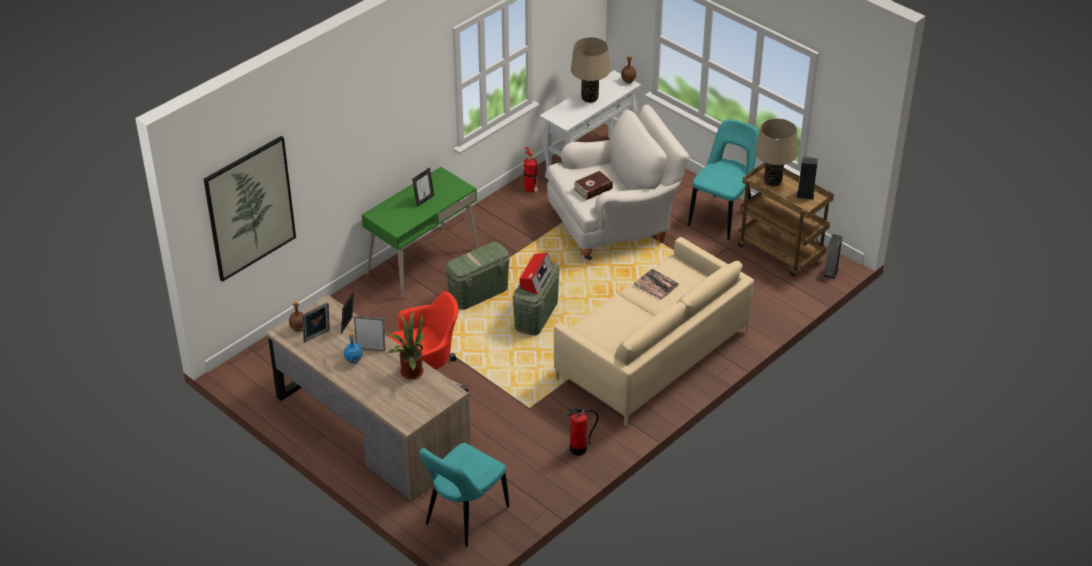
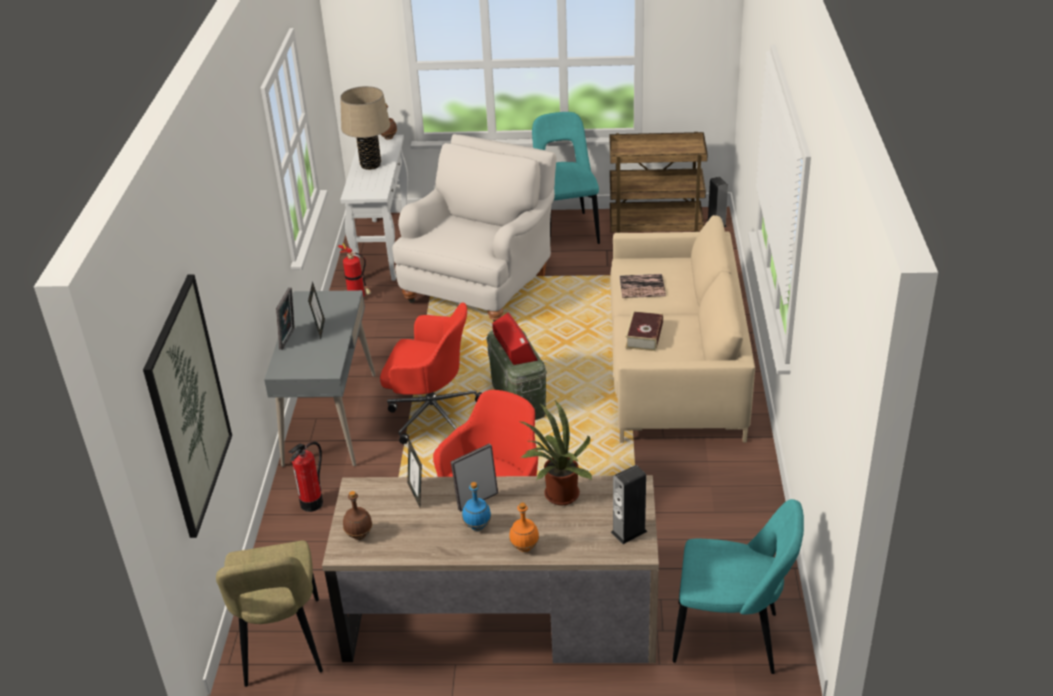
camera: 40 degrees left, 5 degrees down
(261, 371) = (282, 646): none -> beige chair
(317, 336) = (394, 528): picture frame -> picture frame (289, 339)
(360, 386) = (524, 548): none -> orange bottle
(423, 262) = (330, 419): green desk -> grey desk
(464, 517) = (731, 638): turquoise chair -> turquoise chair turned 75 degrees counterclockwise
(478, 293) = (431, 414): green storage box -> red office chair
(578, 449) = (737, 491): fire extinguisher -> fire extinguisher (312, 503)
(593, 189) = (469, 240): book -> book (644, 336)
(772, 181) = (635, 150): beige table lamp -> none
(805, 195) = (677, 146): speaker -> speaker (629, 532)

